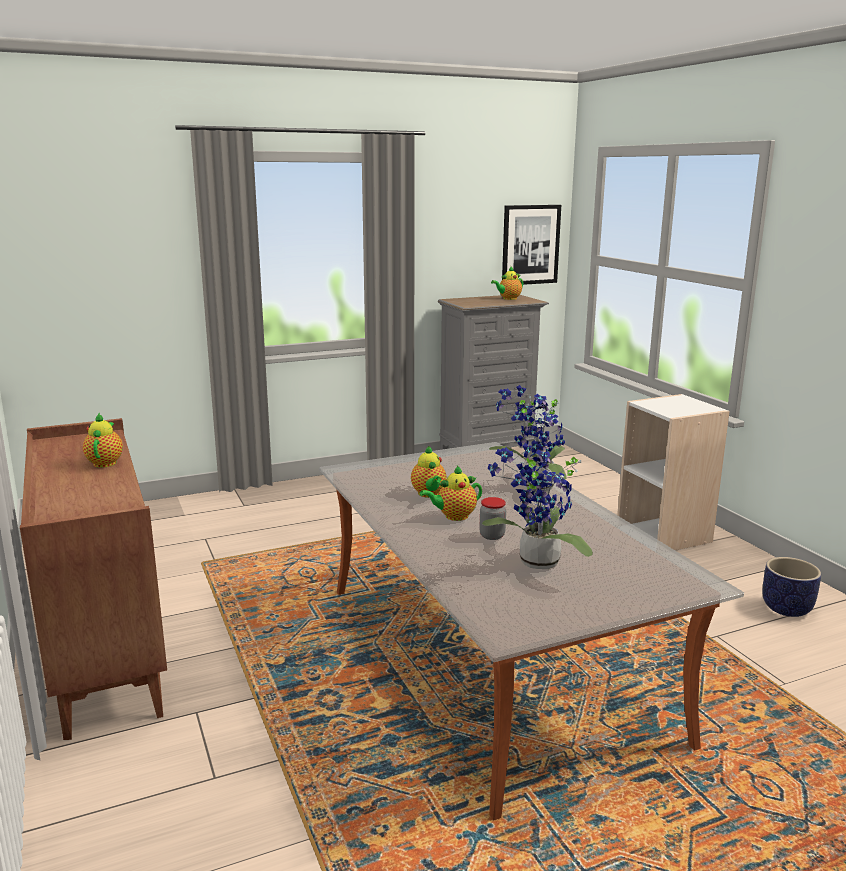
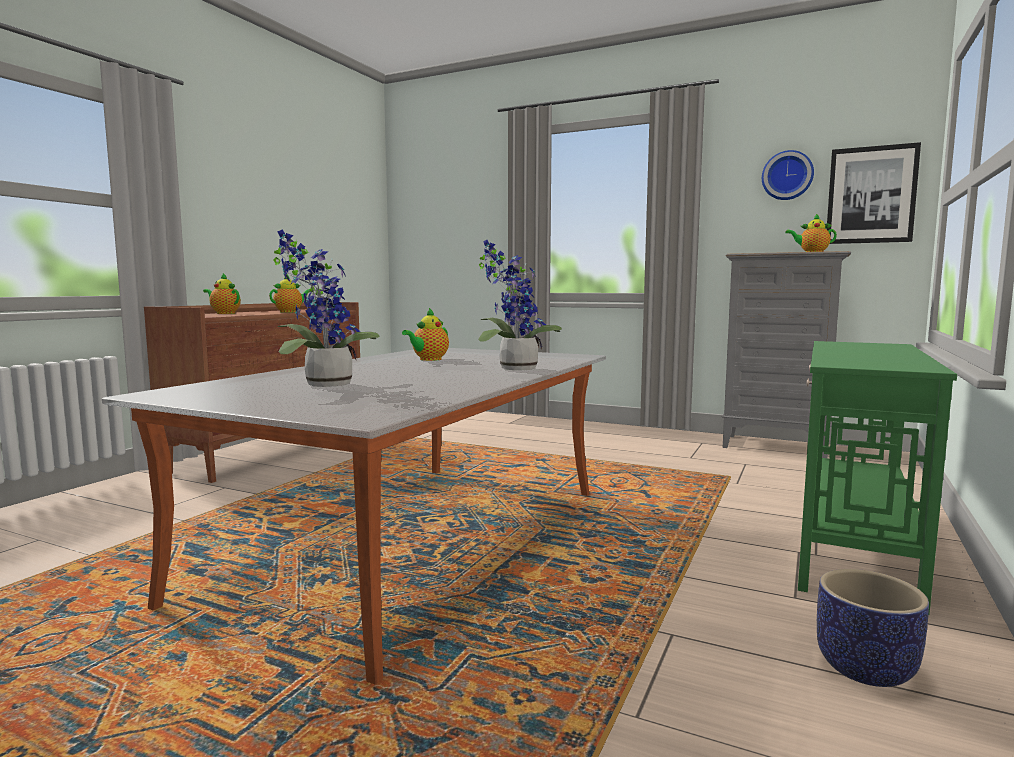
camera: 50 degrees right, 10 degrees down
(454, 516) = (392, 366): teapot -> teapot (224, 313)
(473, 225) = (787, 176): none -> wall clock
(492, 535) = (368, 374): jar -> none
(664, 535) = (852, 544): bookcase -> green console table

